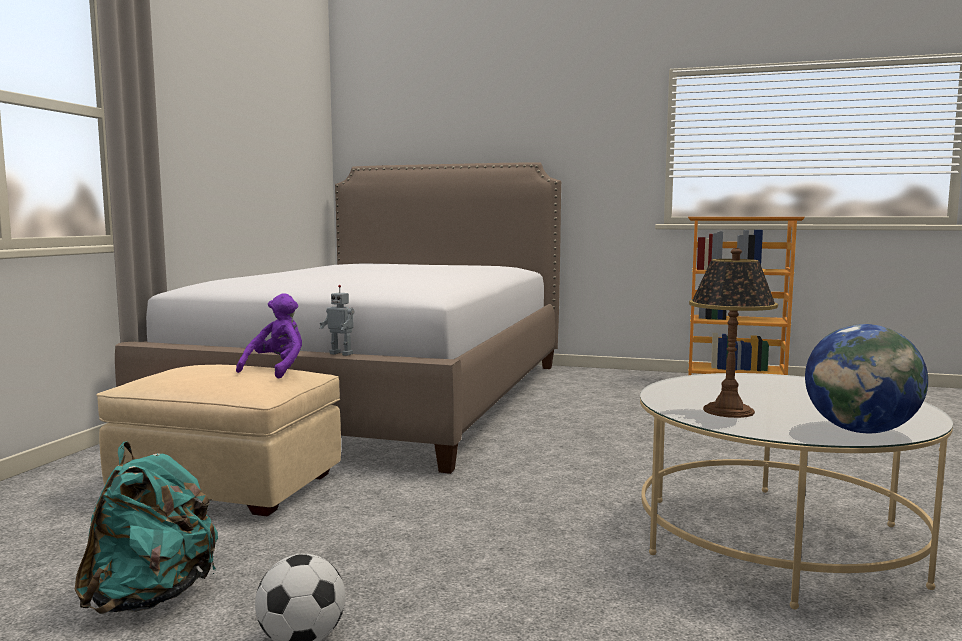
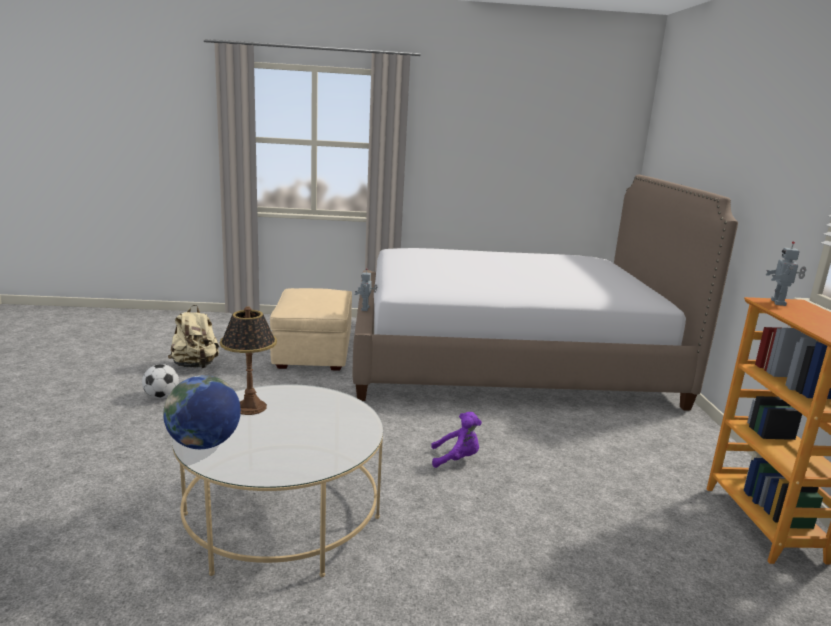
camera: 70 degrees right, 10 degrees up
(152, 597) = (195, 366): turquoise backpack -> beige backpack
(277, 370) = (323, 304): purple plush toy -> purple plush toy (456, 459)
(702, 216) = (779, 303): none -> toy robot

